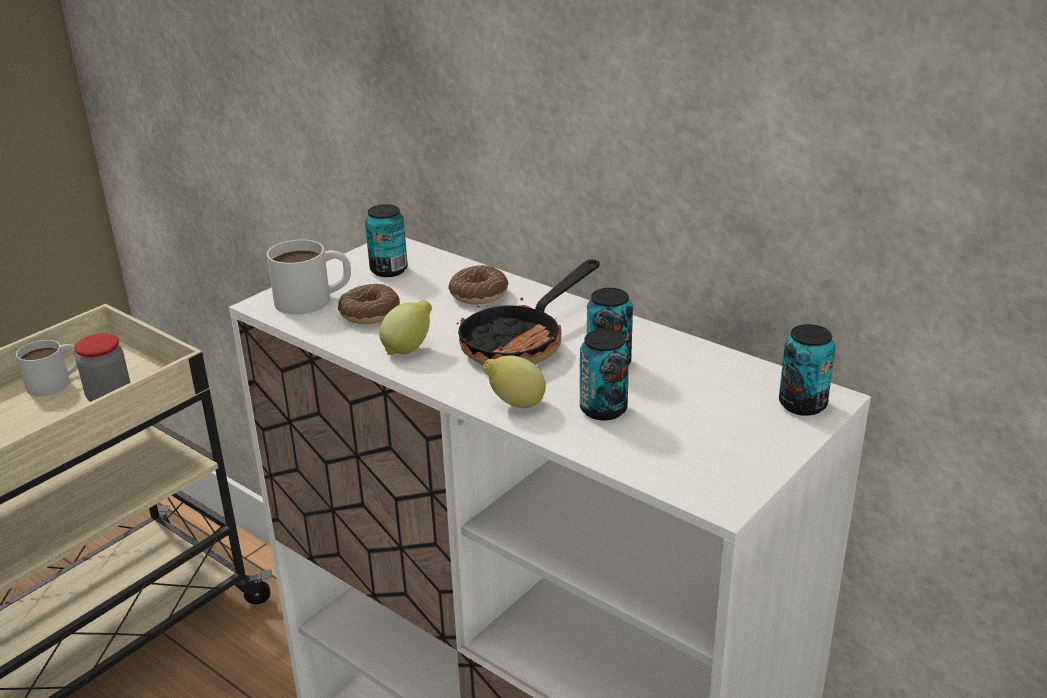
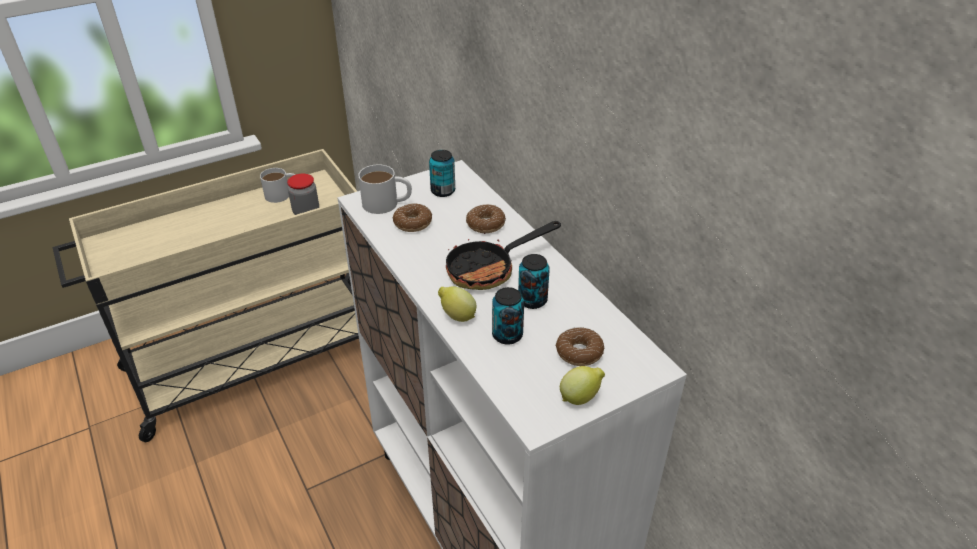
camera: 20 degrees right, 10 degrees up
(408, 349) = (420, 256): lemon -> lemon (580, 397)
(716, 405) = (579, 352): none -> donut
(802, 404) = (635, 368): can -> none

